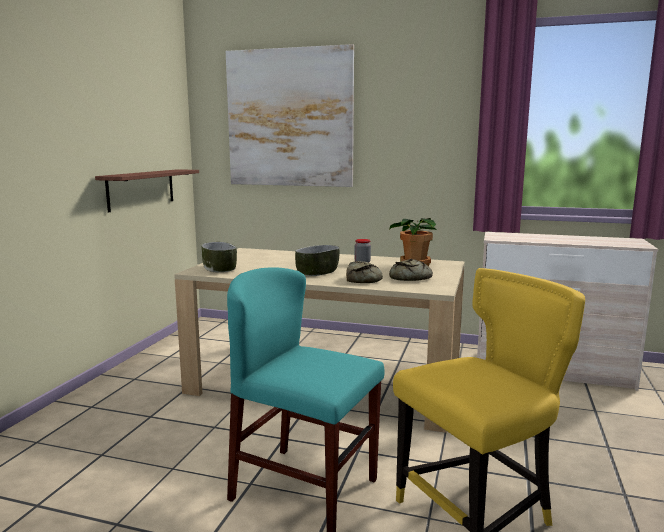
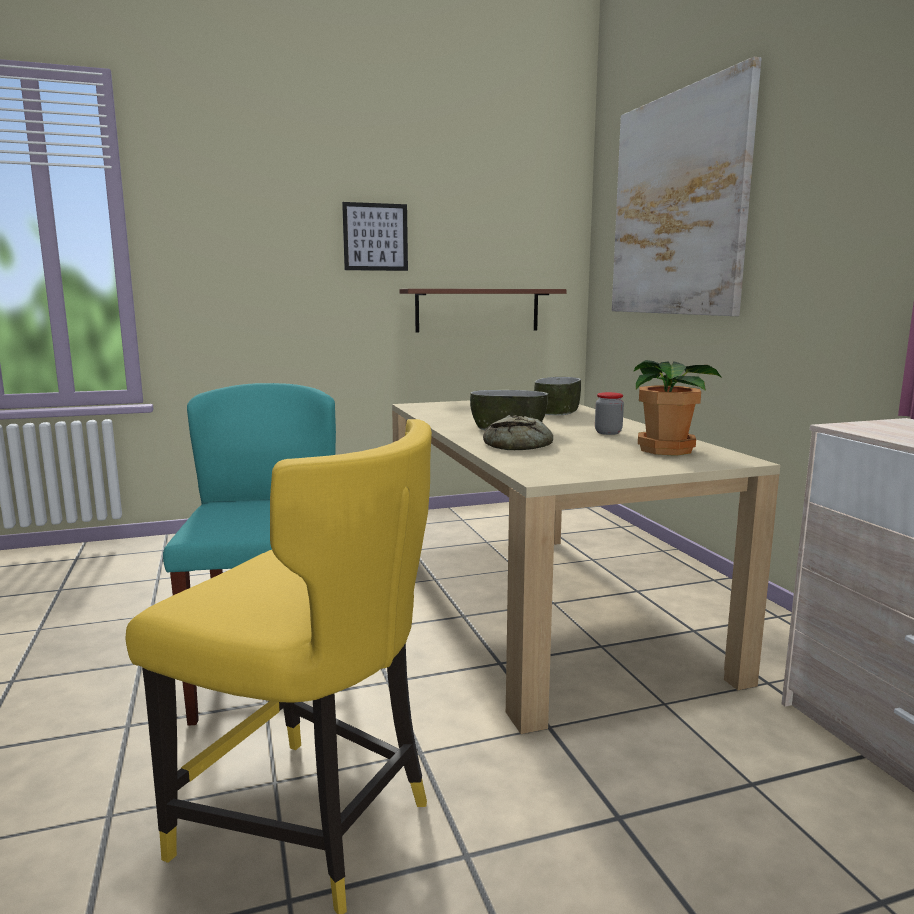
camera: 55 degrees right, 0 degrees up
(75, 131) = (375, 237): none -> picture
(219, 268) = (443, 407): bowl -> bowl (557, 411)
(409, 278) = (578, 458): bread -> none

